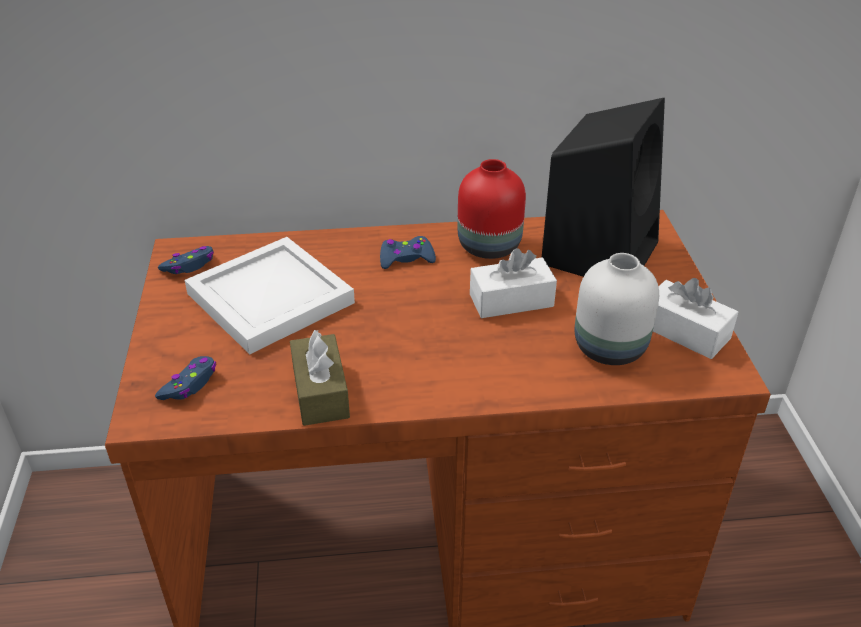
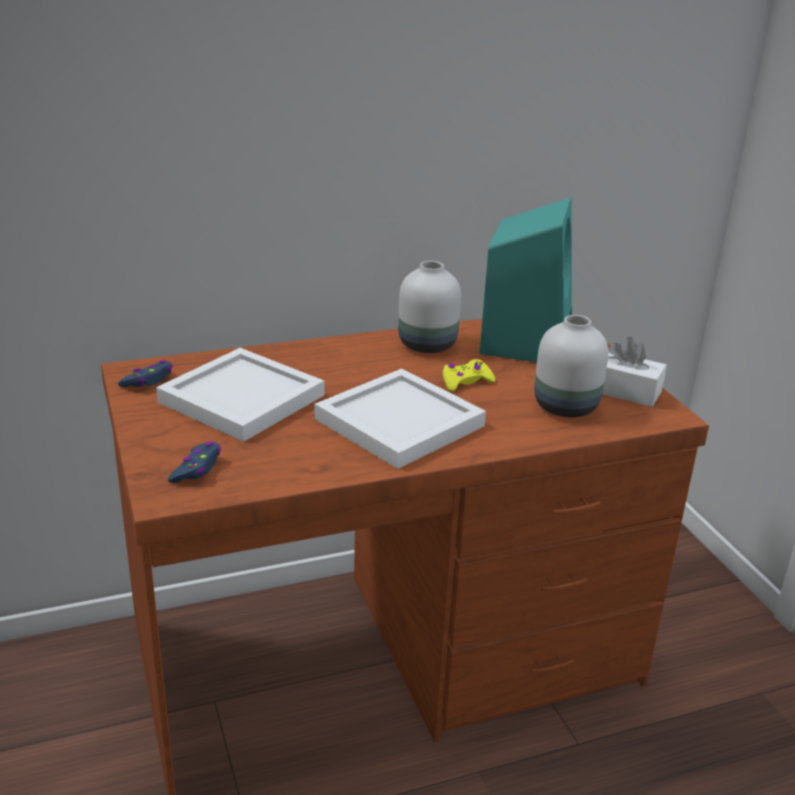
camera: 15 degrees left, 10 degrees down
(320, 392) = (325, 462): brown tissue box -> none
(406, 258) = (356, 359): blue game controller -> none
(419, 346) = (399, 421): none -> white tray
(487, 246) = (425, 345): red vase -> white vase
(511, 300) = (465, 382): white tissue box -> yellow game controller
(600, 251) = (526, 341): black speaker -> turquoise speaker

